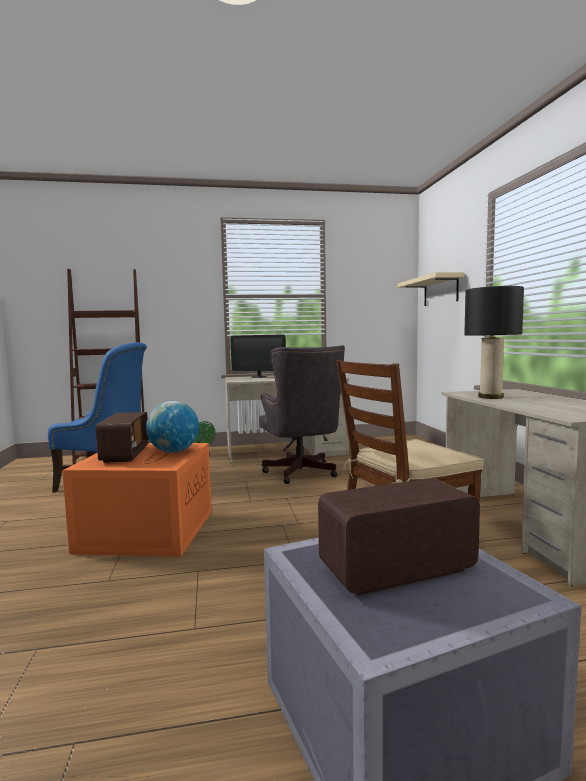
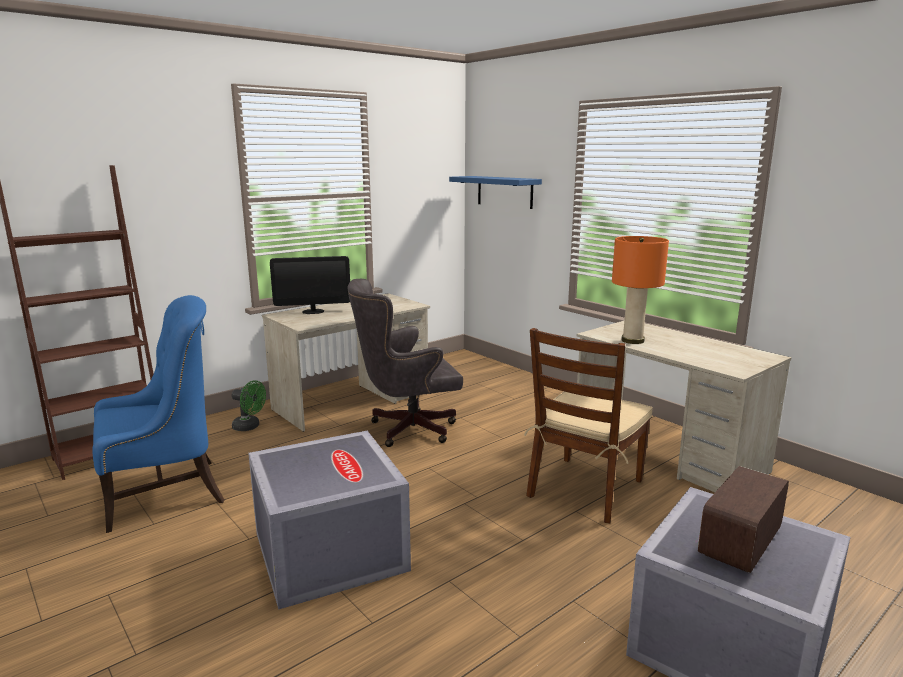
camera: 30 degrees left, 10 degrees up
(125, 454) = (301, 471): radio -> none
(146, 530) = (327, 551): orange storage box -> grey storage box
(174, 452) = (354, 454): globe -> none
(302, 473) = (407, 430): grey office chair -> grey office chair turned 120 degrees clockwise
(440, 291) = (504, 192): beige shelf -> blue shelf
(490, 397) = (632, 340): black table lamp -> orange table lamp

